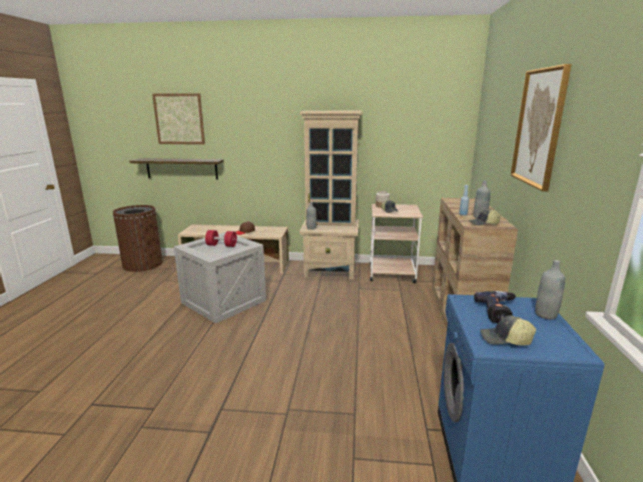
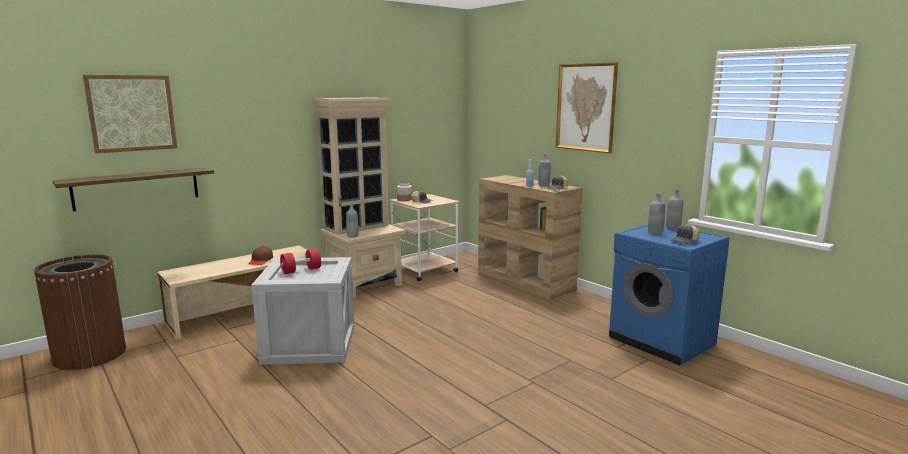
camera: 45 degrees left, 5 degrees down
(499, 312) = (655, 232): power drill -> grey bottle

